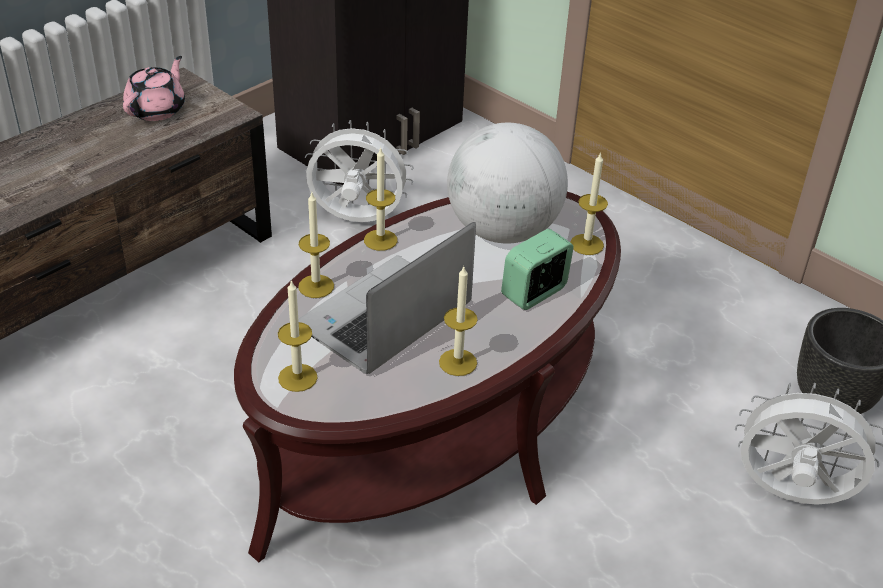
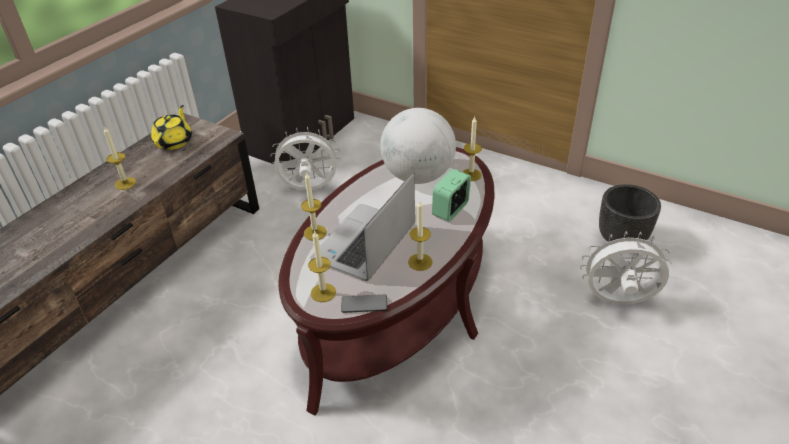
camera: 10 degrees left, 0 degrees up
(157, 110) = (174, 141): pink teapot -> yellow teapot
(351, 408) = (364, 304): none -> phone
(380, 240) = (345, 196): candle -> candle (125, 183)

